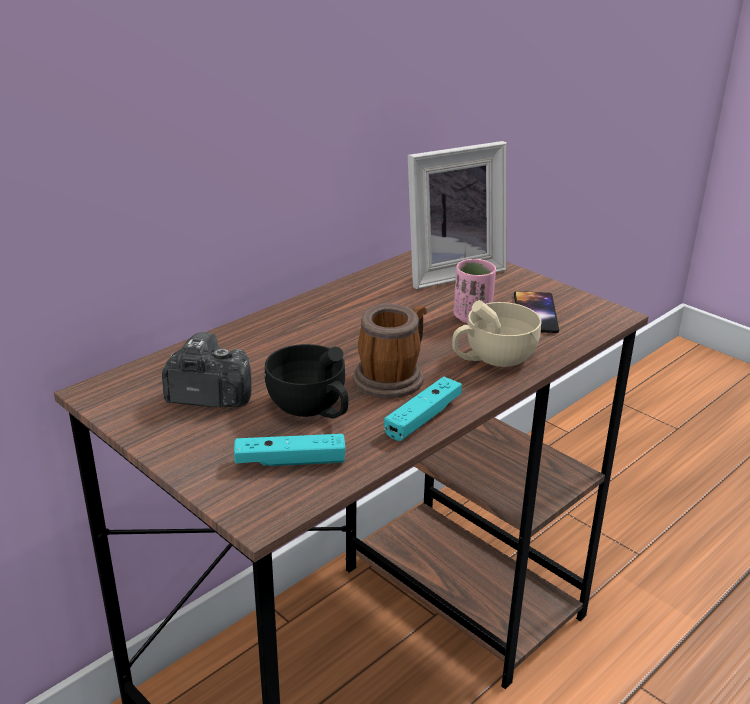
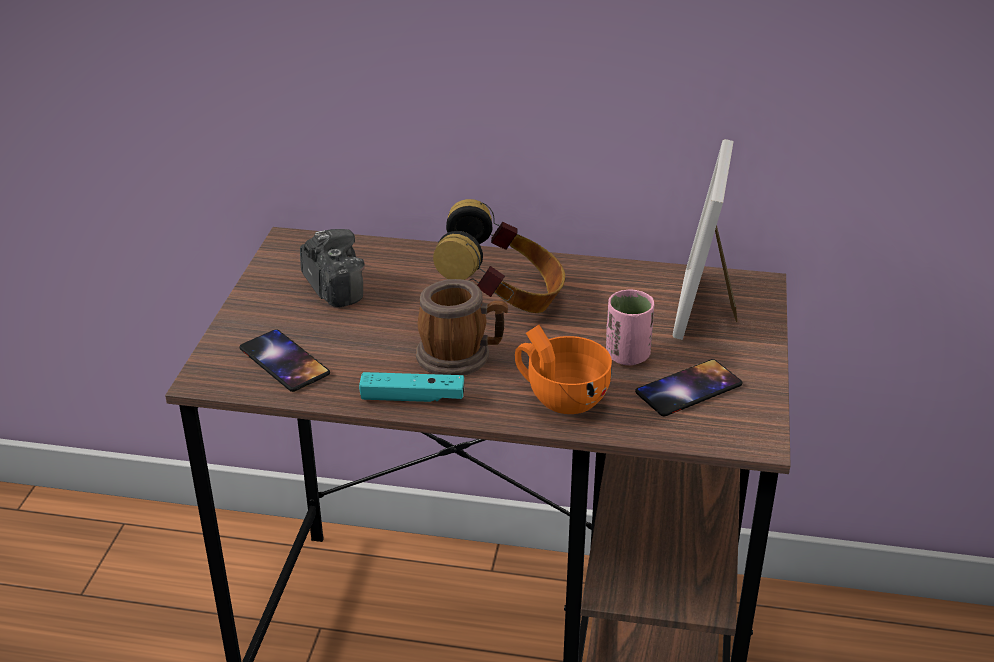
camera: 55 degrees right, 5 degrees up
(290, 461) = (284, 361): turquoise game controller -> phone
(312, 409) = (366, 339): black cup -> none
(338, 333) = (503, 299): none -> headphones
(450, 271) = (708, 307): picture frame -> picture frame turned 75 degrees clockwise
(492, 359) = (559, 396): beige cup -> orange cup

